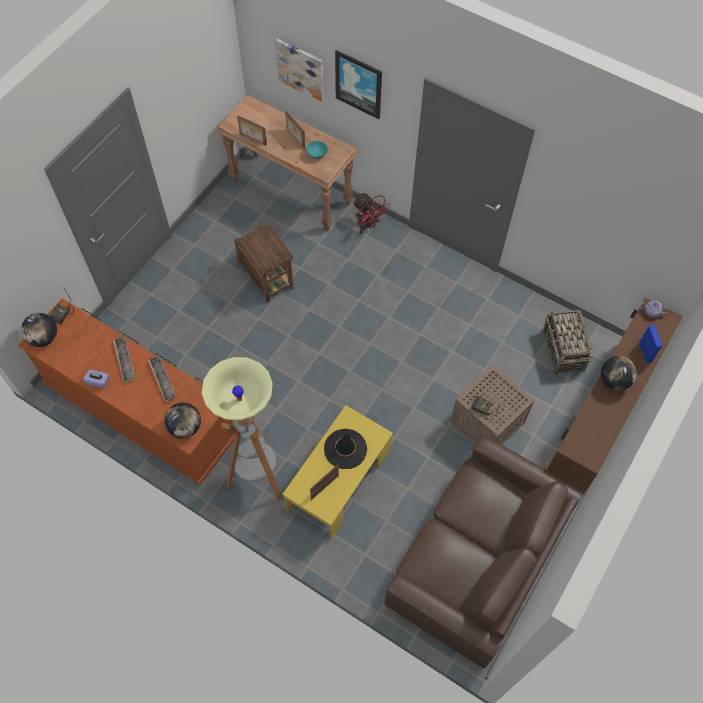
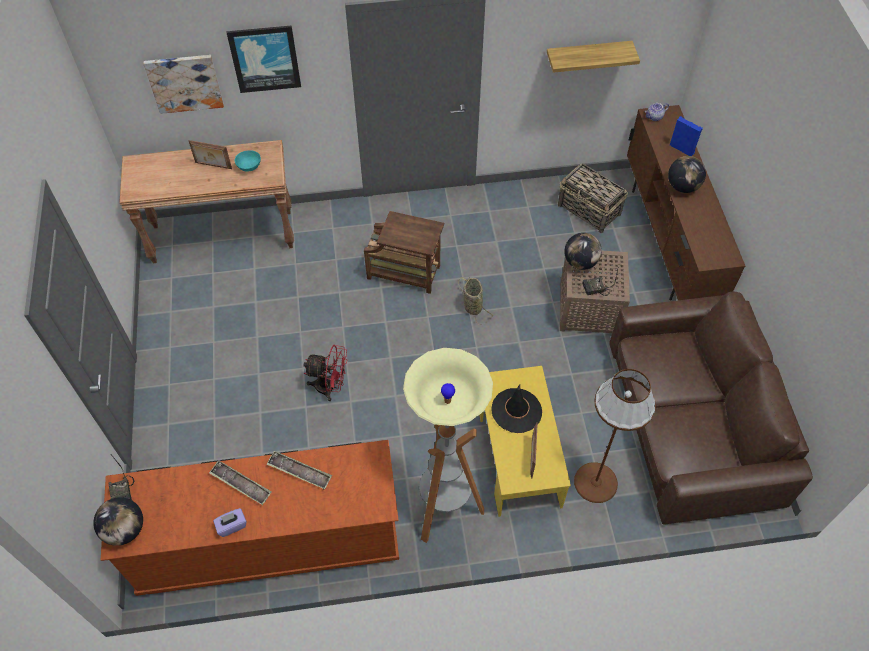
camera: 40 degrees left, 5 degrees down
(185, 427) = (368, 498): globe -> globe (580, 262)
(253, 139) = (170, 192): picture frame -> none
(266, 276) = (273, 326): brown side table -> brown side table (405, 273)
(368, 225) = (326, 219): red fan -> red fan (330, 387)
(369, 541) = (595, 482): none -> brown floor lamp
(407, 358) = (472, 306): none -> basket
(610, 228) = (587, 56): none -> shelf

